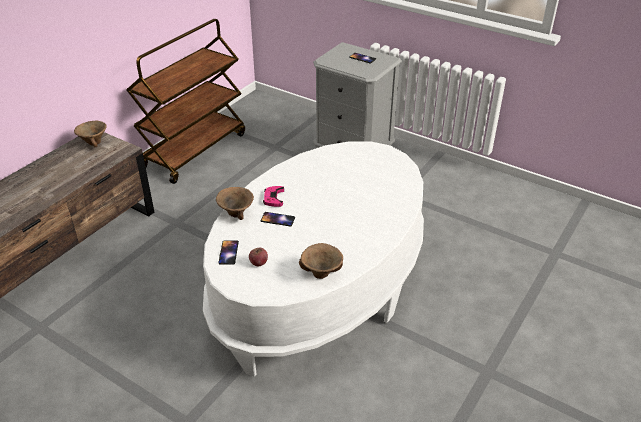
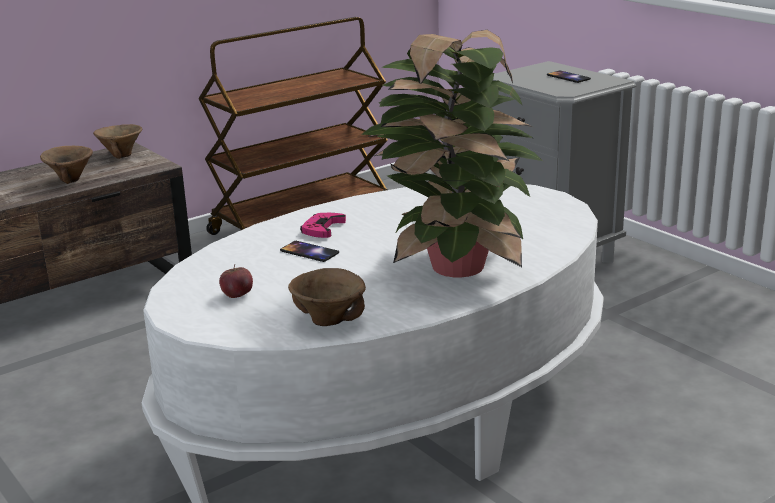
camera: 20 degrees right, 15 degrees down
(228, 252) = (200, 278): phone -> none
(235, 213) = (249, 238): brown bowl -> brown bowl (70, 180)
(364, 219) = (453, 268): none -> potted plant

